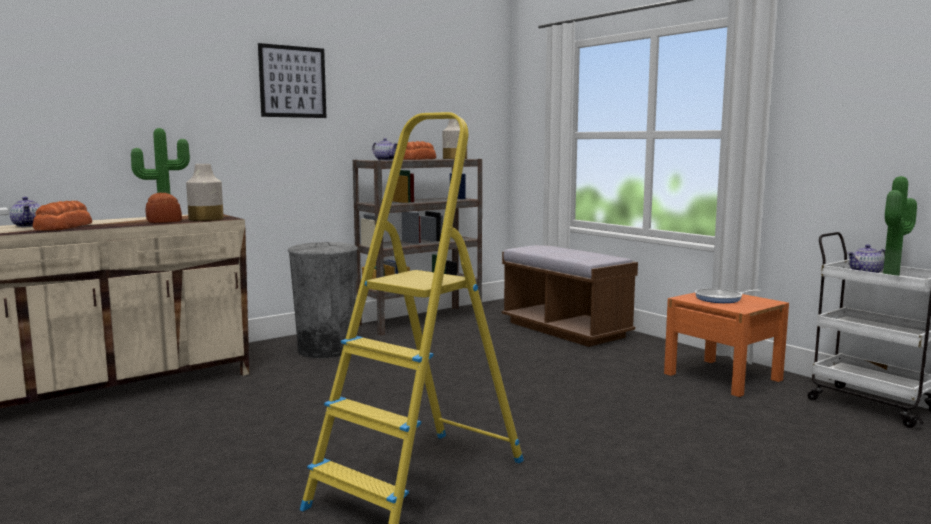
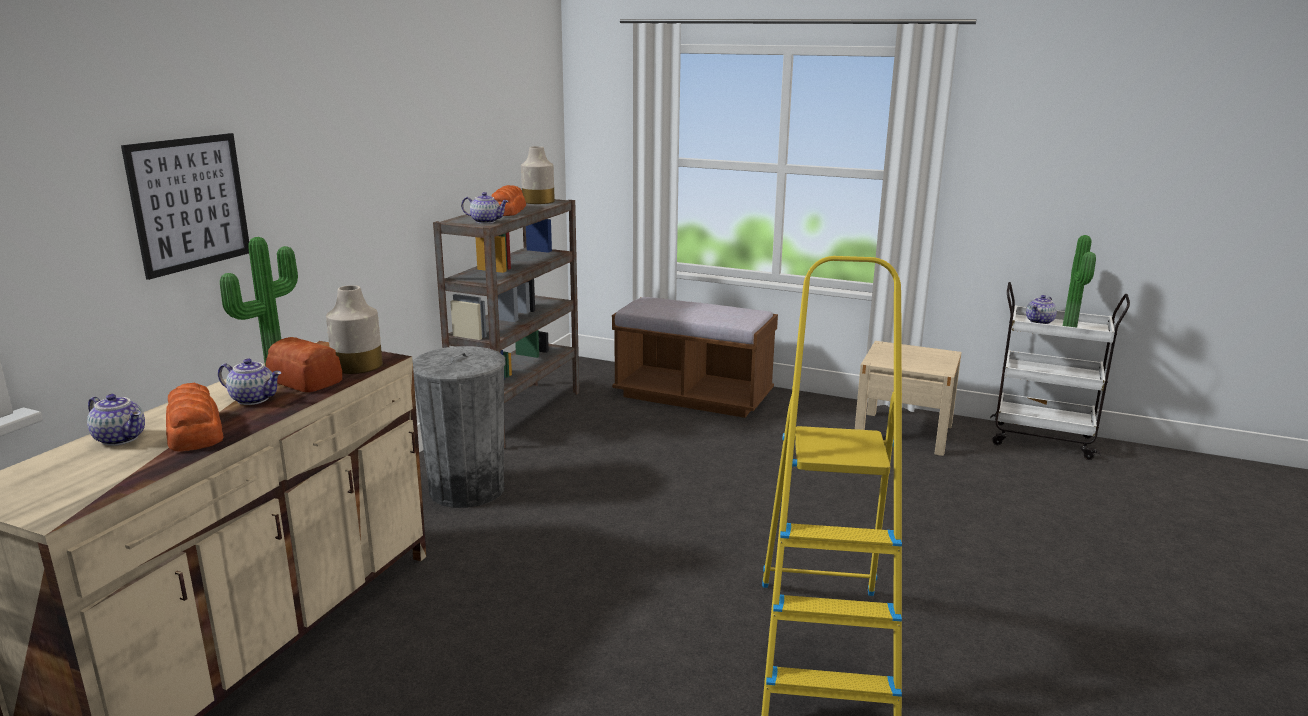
camera: 30 degrees left, 10 degrees up
(121, 222) = (254, 399): none -> teapot
(292, 82) = (362, 123): picture -> picture (190, 203)
(721, 299) = (905, 357): frying pan -> none
(722, 377) = (903, 432): orange nightstand -> beige nightstand

